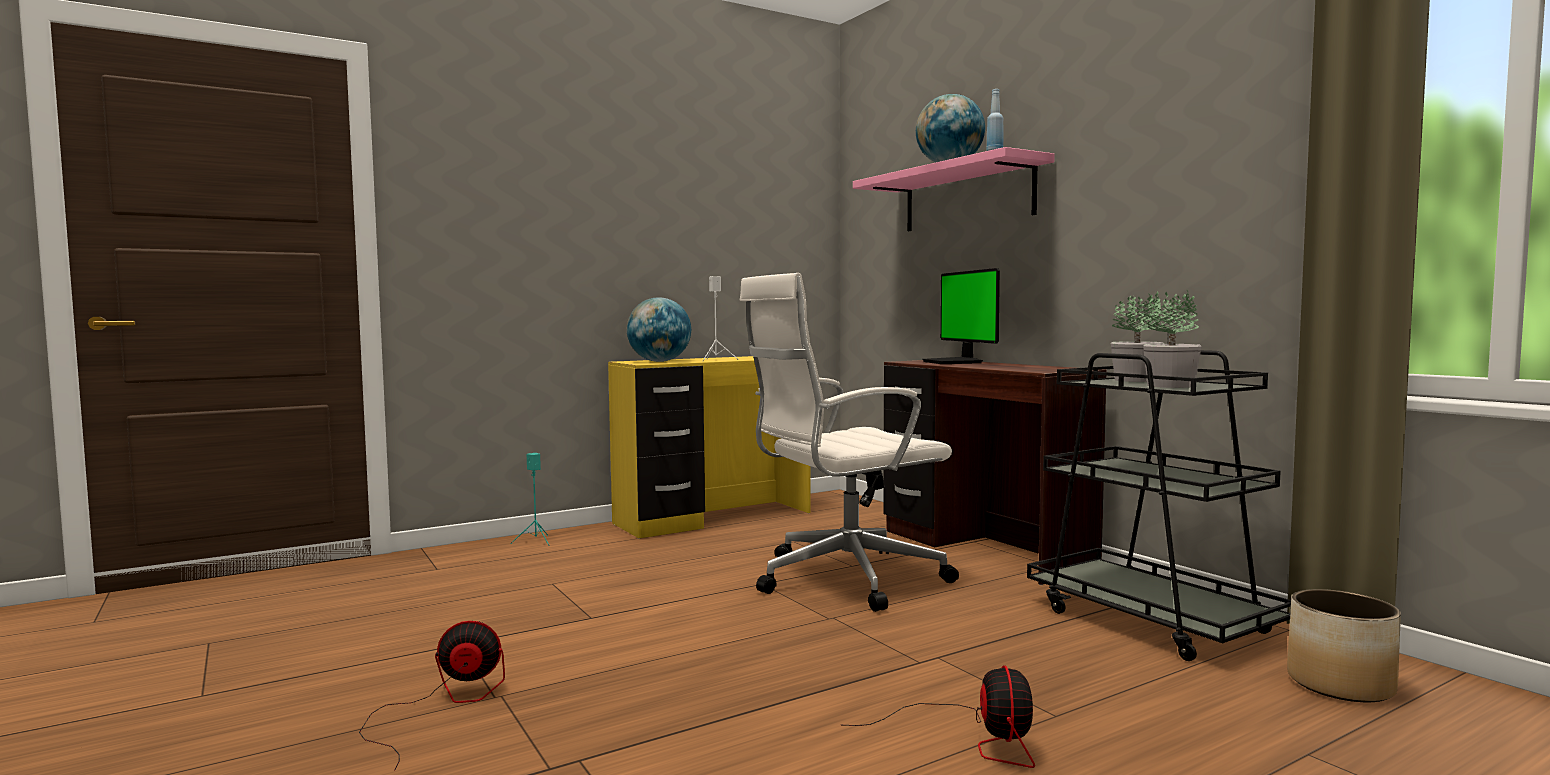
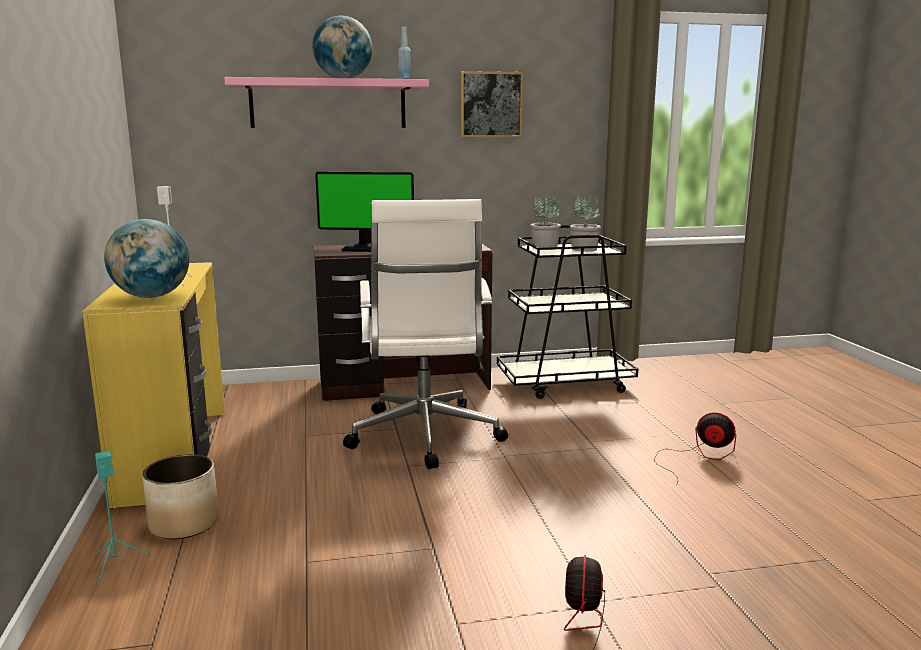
camera: 70 degrees left, 10 degrees up
(1139, 168) = (491, 104): none -> picture
(1341, 684) = (658, 377): planter -> planter (184, 523)

